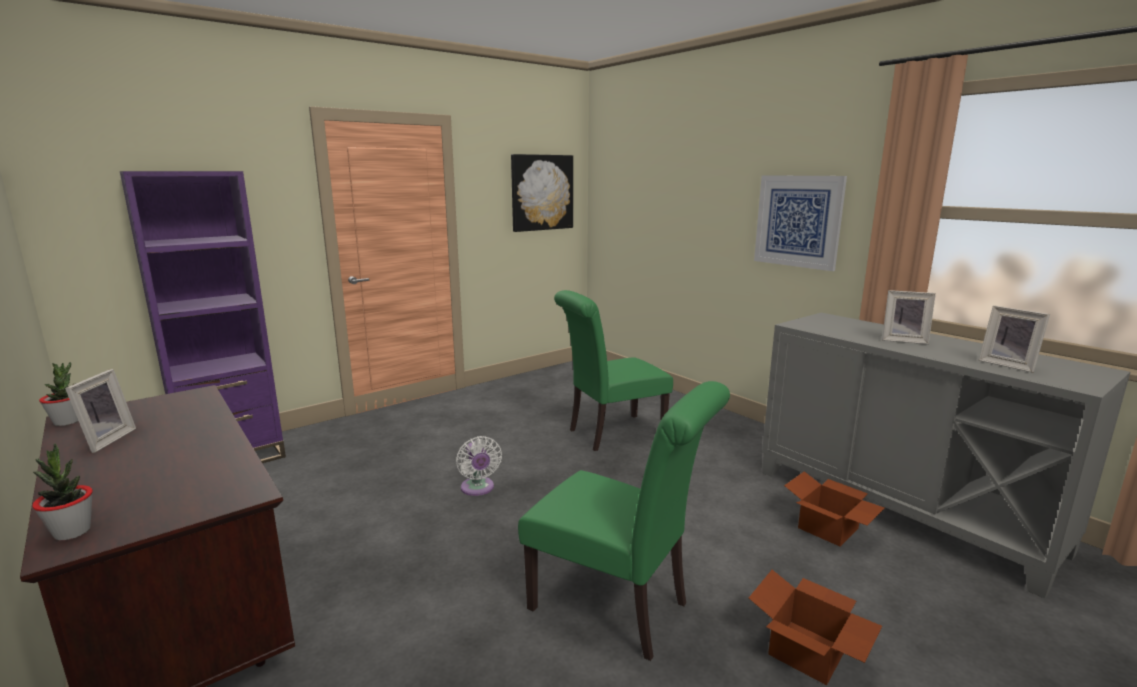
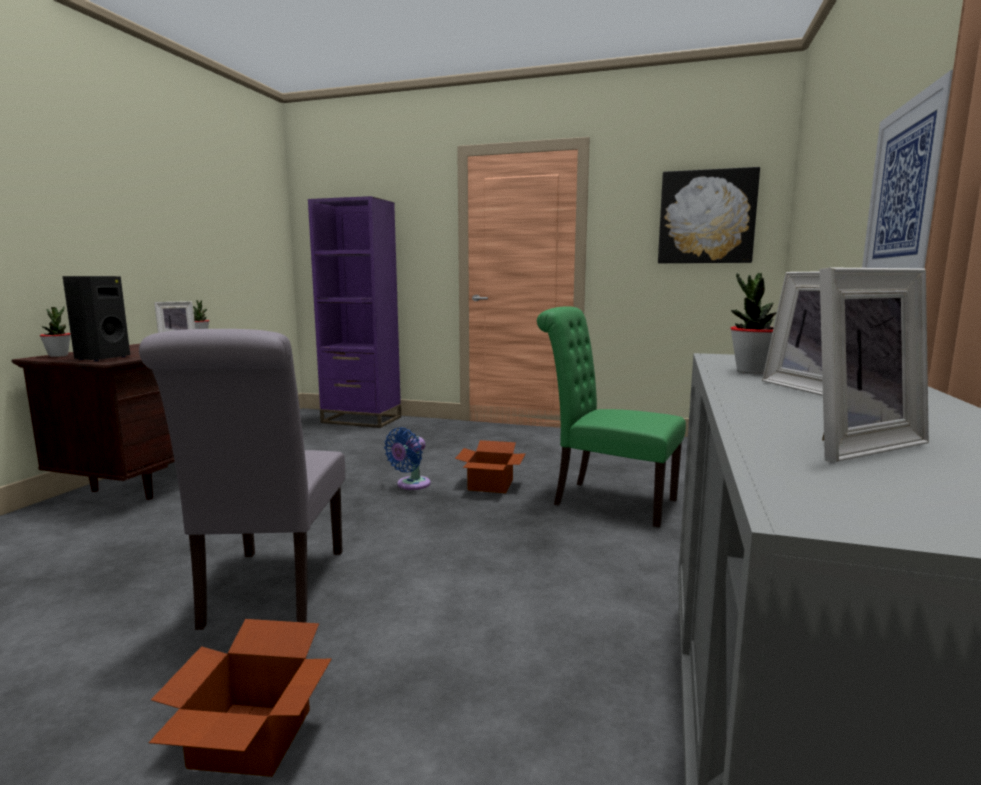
camera: 55 degrees right, 5 degrees down
(198, 498) = (101, 358): none -> black speaker
(478, 489) = (411, 485): white fan -> blue fan
(617, 608) = (271, 591): green chair -> grey chair
(829, 529) = (590, 706): cardboard box -> cardboard box (489, 485)
(850, 334) = (753, 371): none -> potted plant
(1008, 365) = (851, 445): picture frame -> picture frame turned 135 degrees counterclockwise

